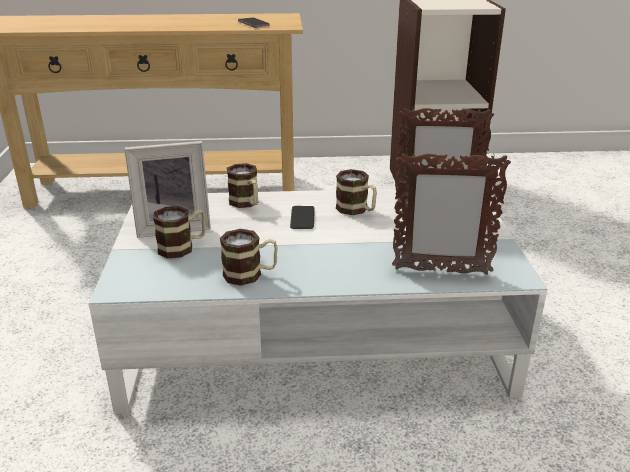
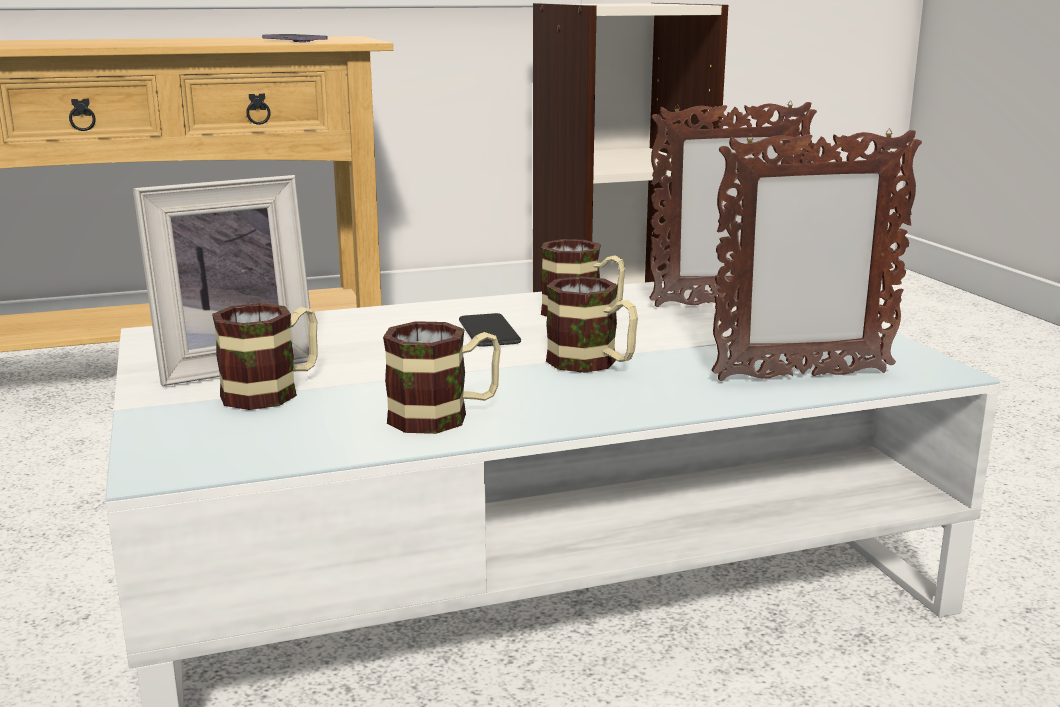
camera: 15 degrees left, 10 degrees down
(246, 203) = (364, 322): mug -> mug (593, 364)

